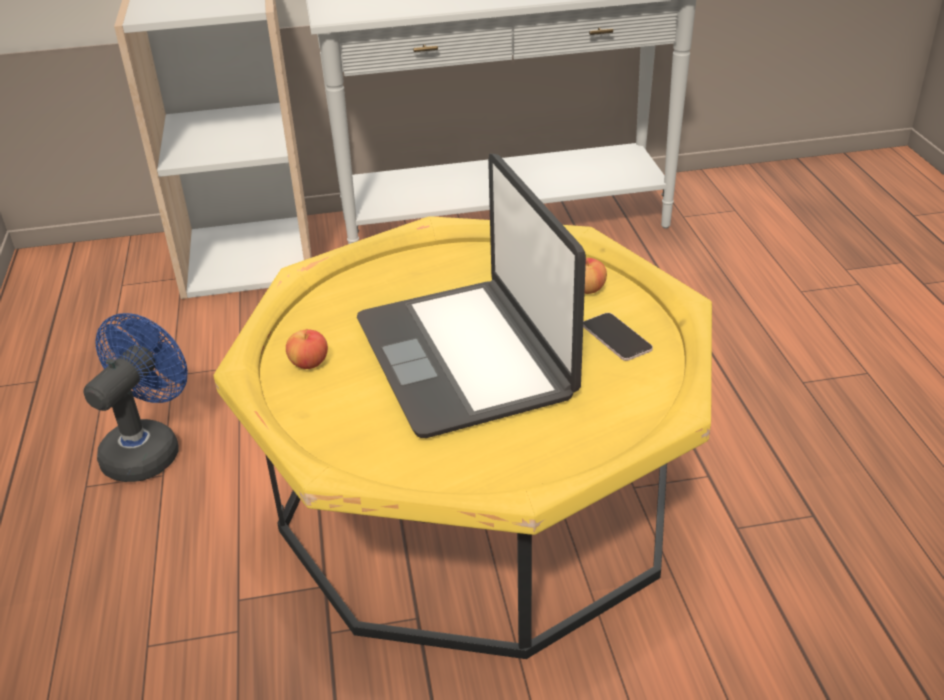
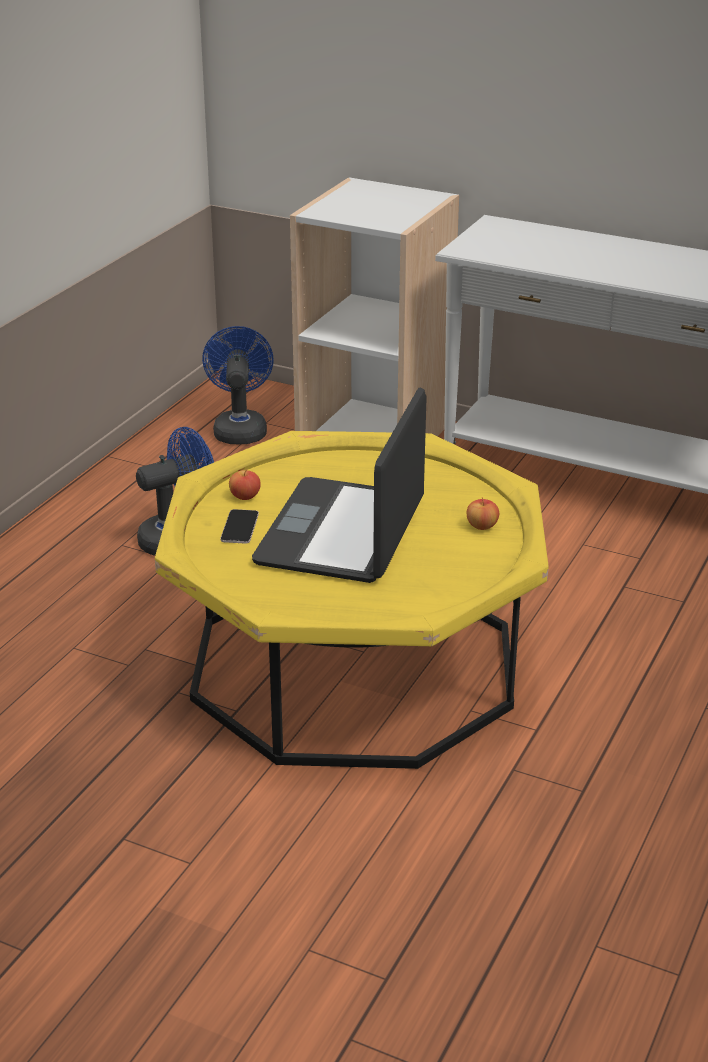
camera: 35 degrees right, 5 degrees down
(99, 301) = (240, 429): none -> blue fan
(616, 337) = (457, 563): phone -> phone (240, 527)

